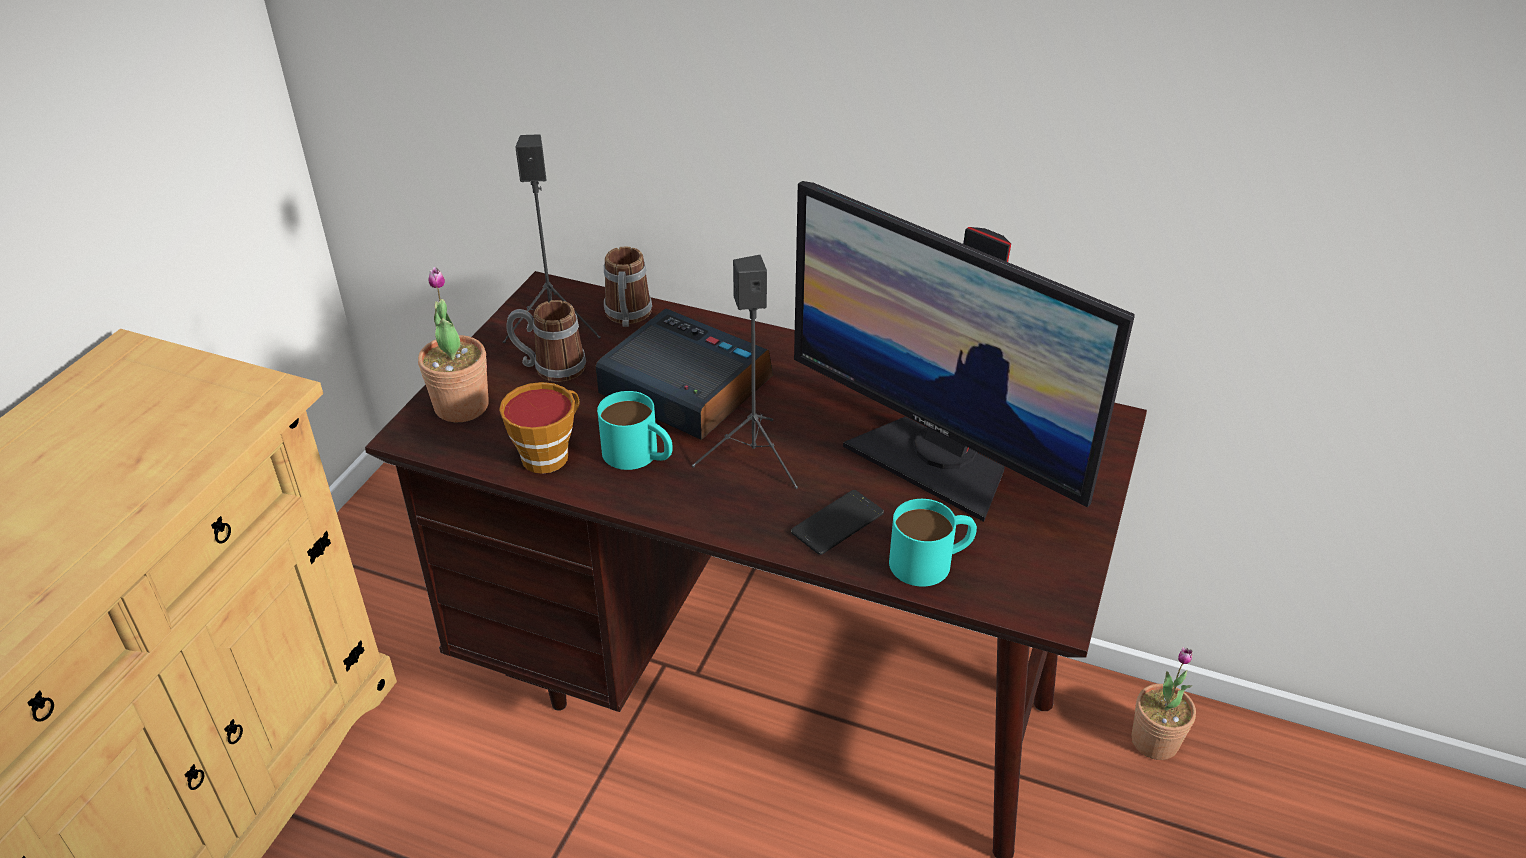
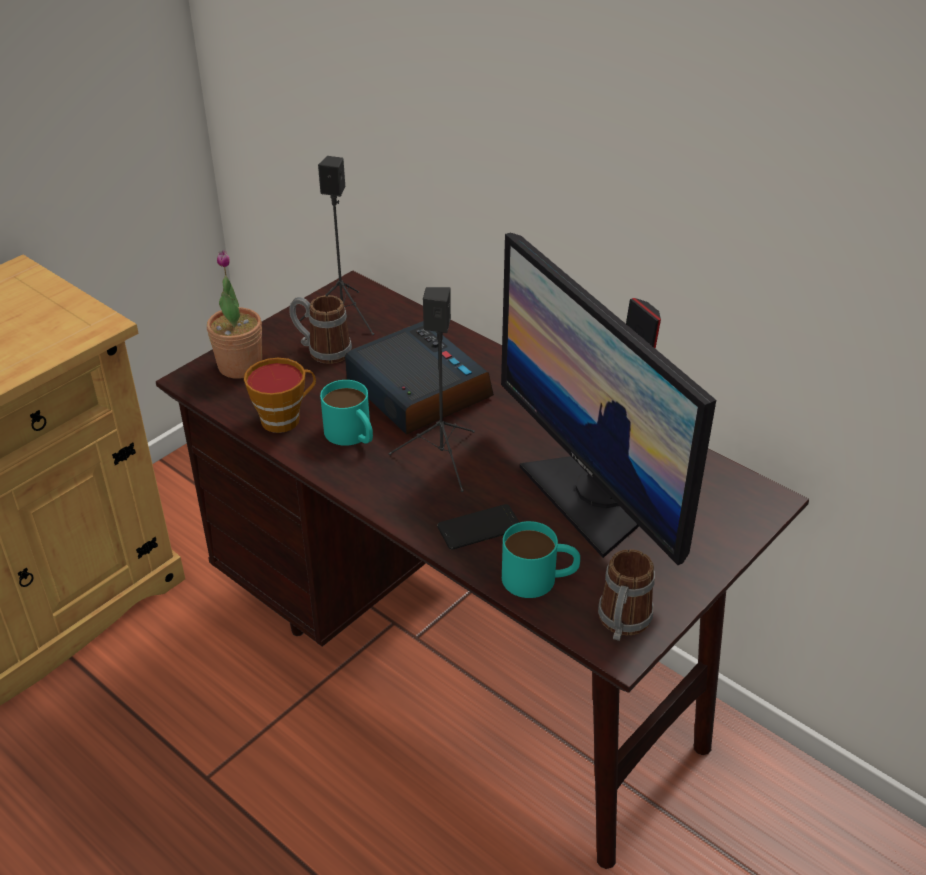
camera: 20 degrees right, 0 degrees up
(627, 317) = (404, 322): mug -> mug (622, 624)
(1154, 741) = (791, 810): potted plant -> none

